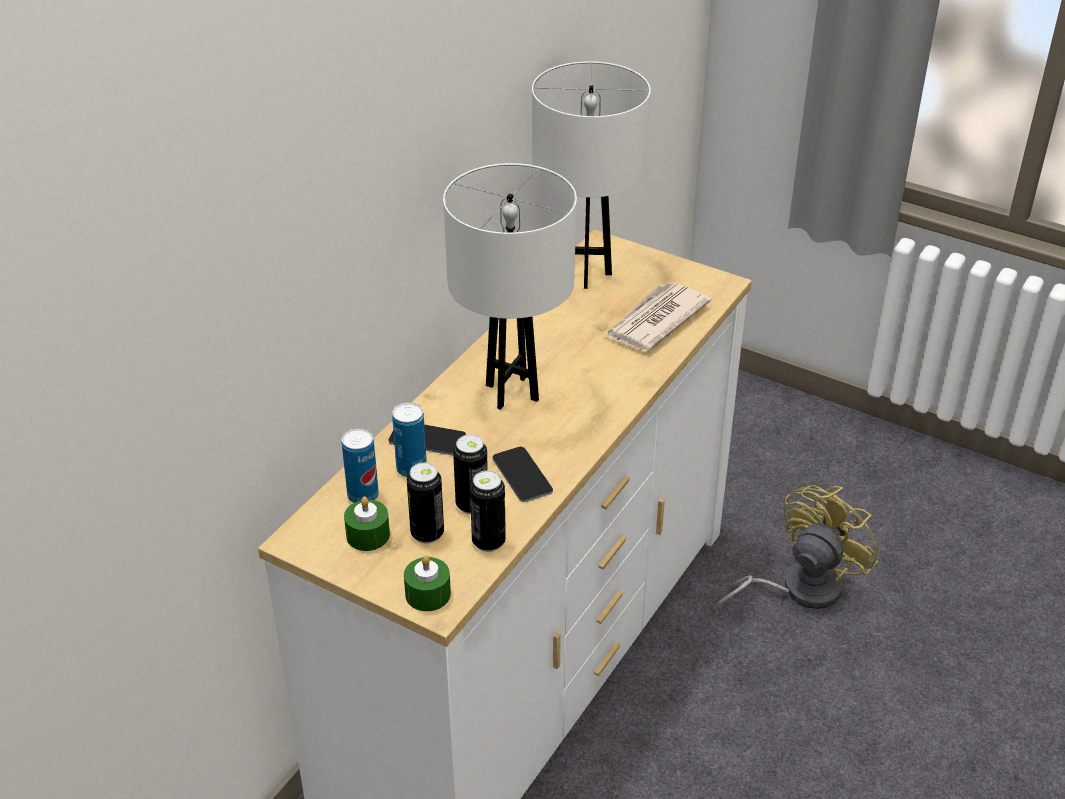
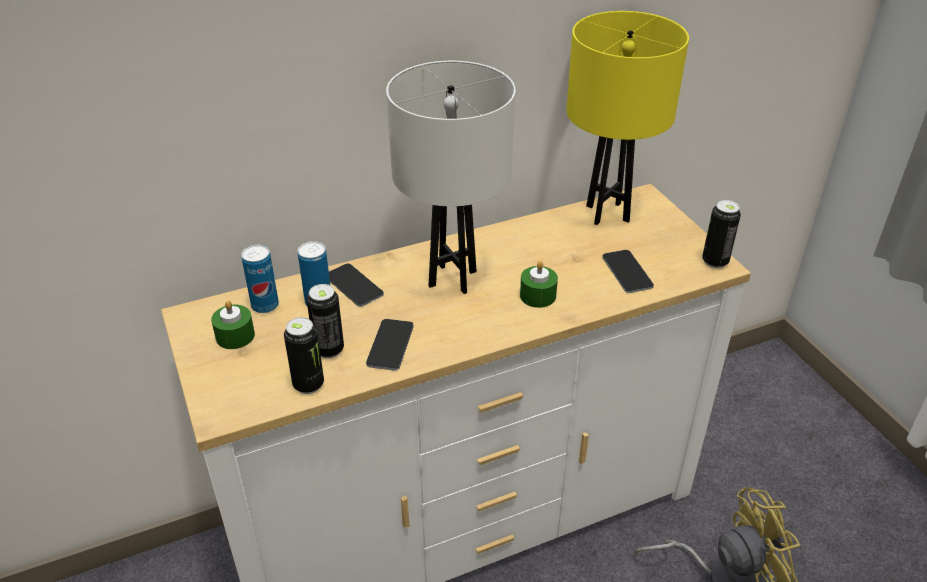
camera: 35 degrees right, 0 degrees up
(427, 533) = (274, 355): can -> can (715, 261)
(428, 594) = (222, 402): green candle -> green candle (538, 295)
(585, 274) = (607, 213): white table lamp -> yellow table lamp
(655, 321) = (627, 272): newspaper -> phone

